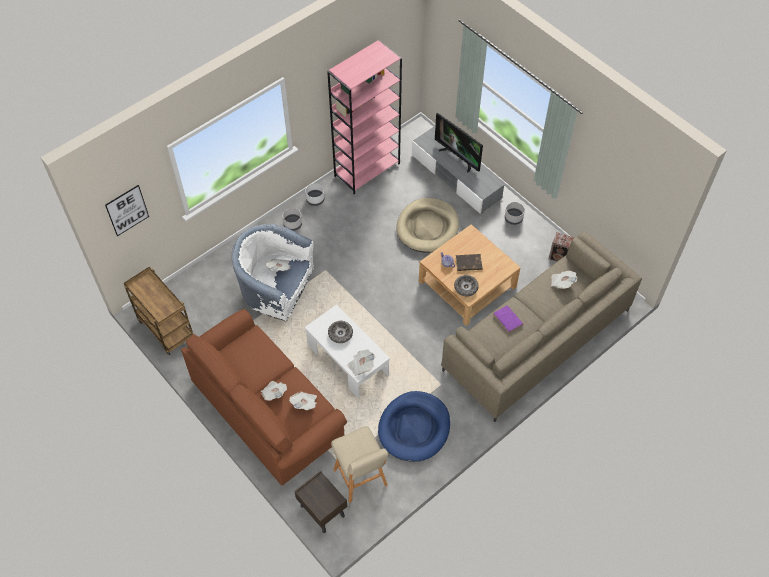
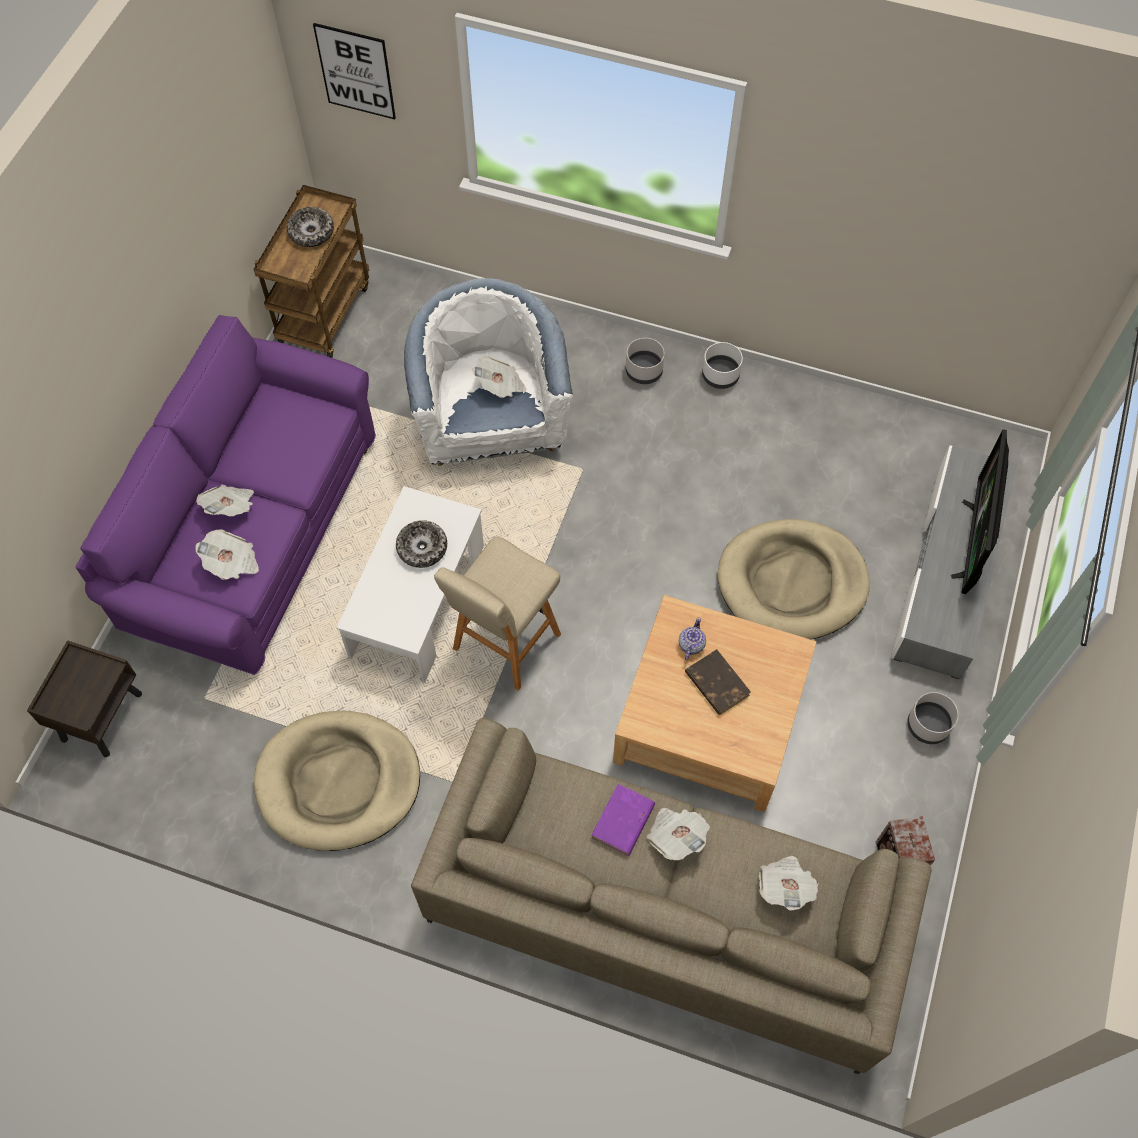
camera: 60 degrees right, 5 degrees up
(267, 409) = (253, 532): brown sofa -> purple sofa
(361, 366) = (374, 615): newspaper -> newspaper (676, 836)
(361, 479) = (191, 746): beige stool -> beige stool (504, 644)
(367, 169) = (848, 418): pink bookcase -> none
(414, 428) = (338, 782): blue dog bed -> beige dog bed
(466, 287) = (657, 706): bowl -> bowl (311, 232)

